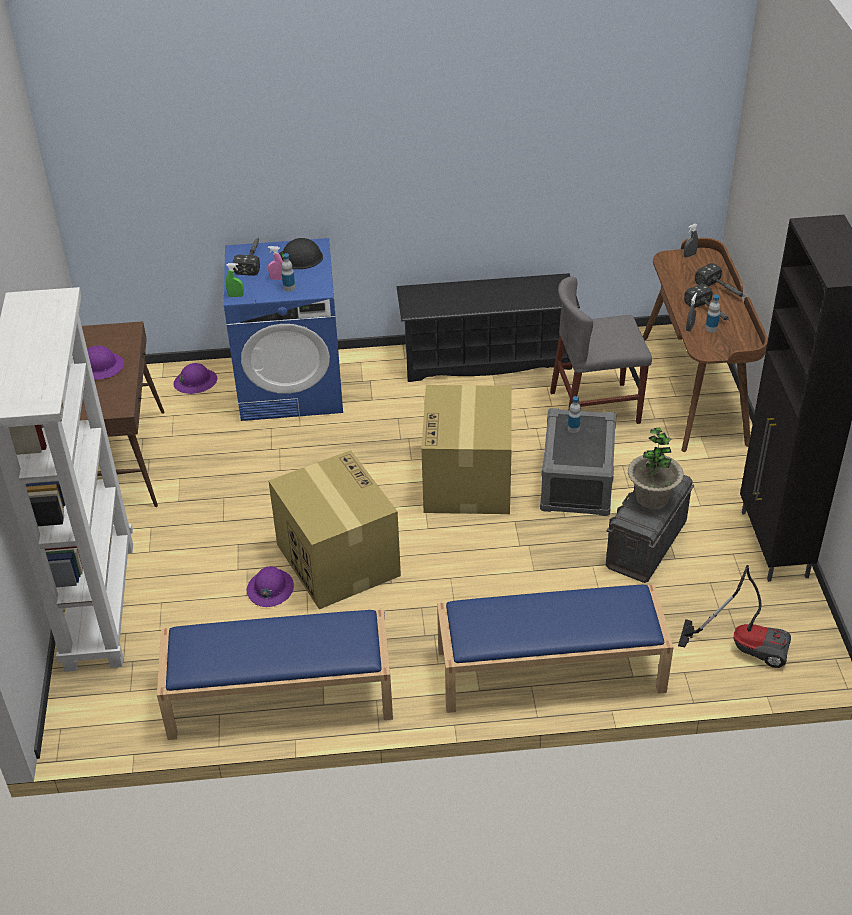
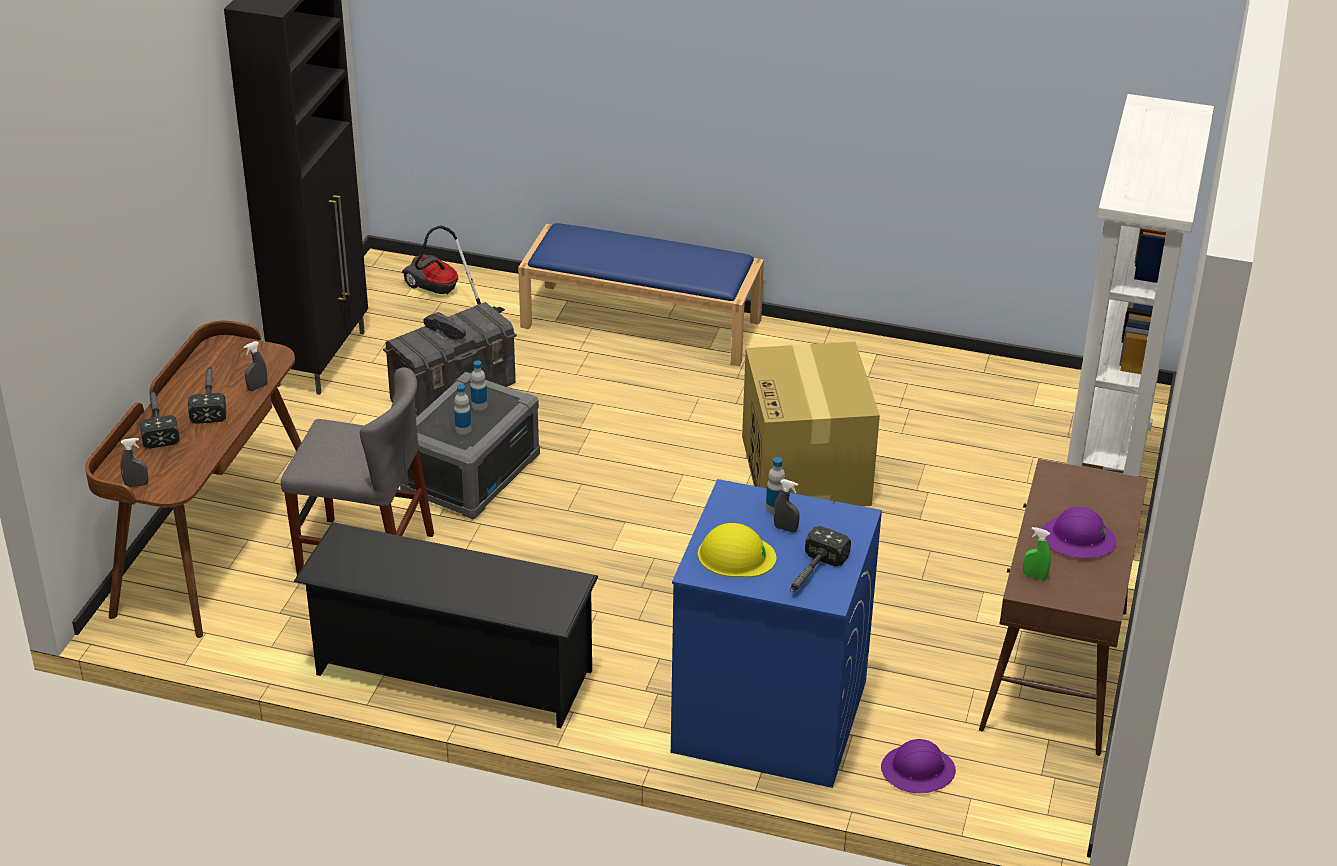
camera: 160 degrees left, 5 degrees down
(236, 296) = (858, 517): green spray bottle -> green spray bottle (1034, 576)
(270, 589) = (896, 462): purple hard hat -> none
(277, 279) = (785, 529): pink spray bottle -> grey spray bottle
(278, 697) = (919, 370): blue bench -> none
(299, 258) = (736, 555): black hard hat -> yellow hard hat
(468, 481) = (600, 511): cardboard box -> none
(652, 498) = (448, 331): potted plant -> black shoe
(711, 328) = (233, 379): bottle -> bottle (479, 405)

